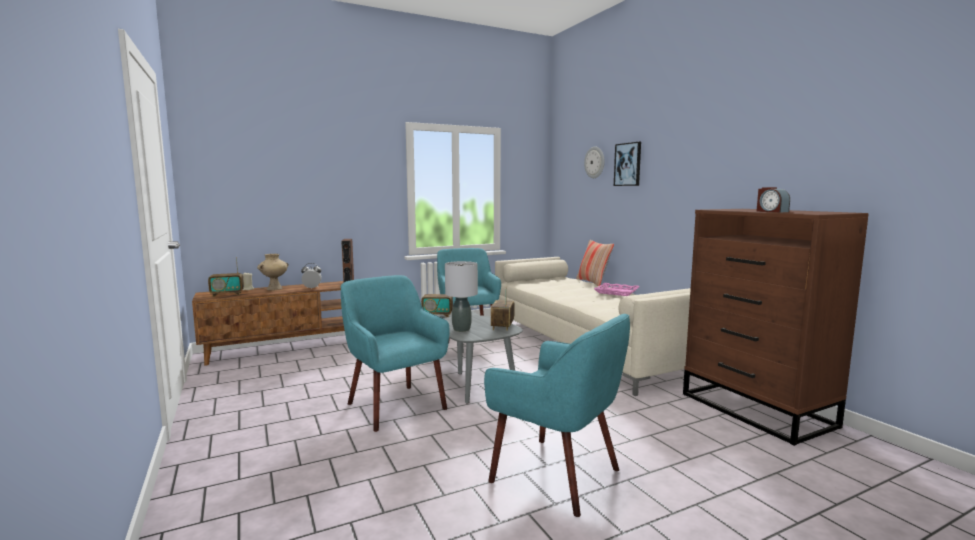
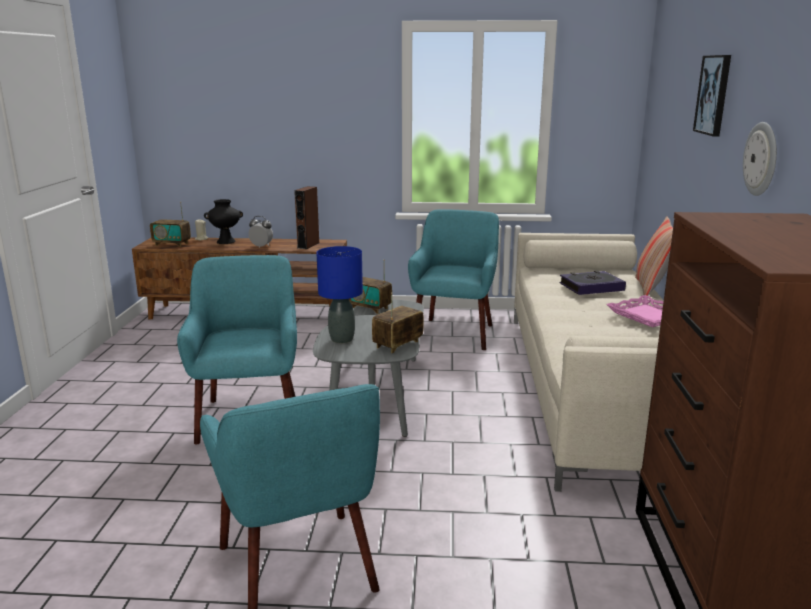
camera: 30 degrees right, 10 degrees up
(274, 288) = (226, 241): beige vase -> black vase
(462, 329) = (342, 339): grey table lamp -> blue table lamp
(564, 285) = (591, 287): none -> book
(595, 162) = (685, 84): wall clock -> wall clock (761, 159)
(771, 211) = (751, 243): alarm clock -> none

